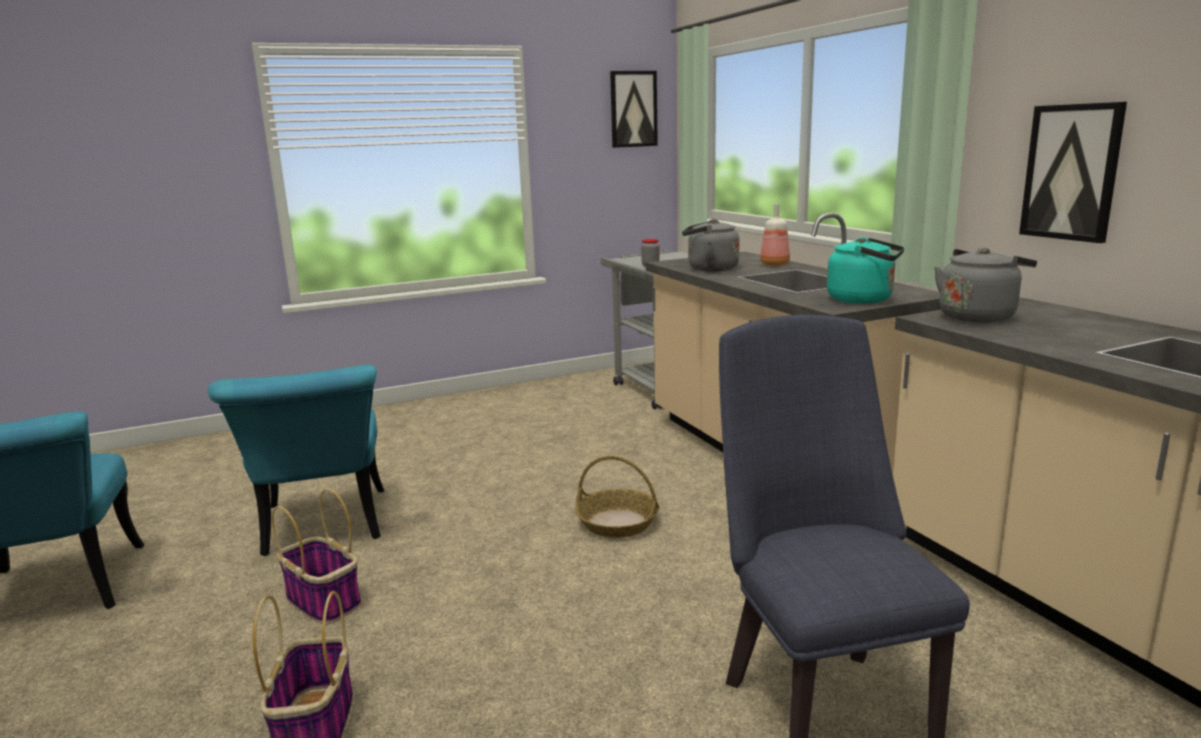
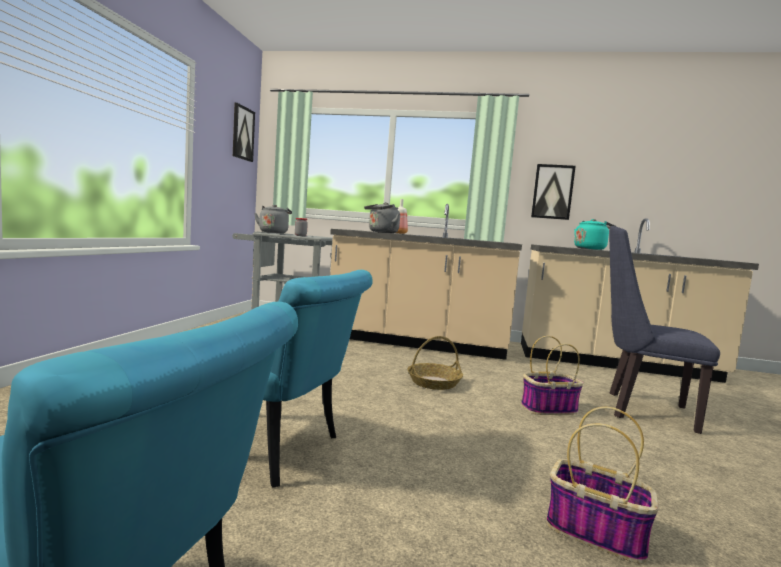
camera: 55 degrees left, 10 degrees down
(324, 601) = (409, 483): basket -> basket (549, 408)
(864, 300) = (502, 242): turquoise kettle -> turquoise kettle (591, 249)
(978, 316) = (556, 246): grey kettle -> grey kettle (273, 232)

